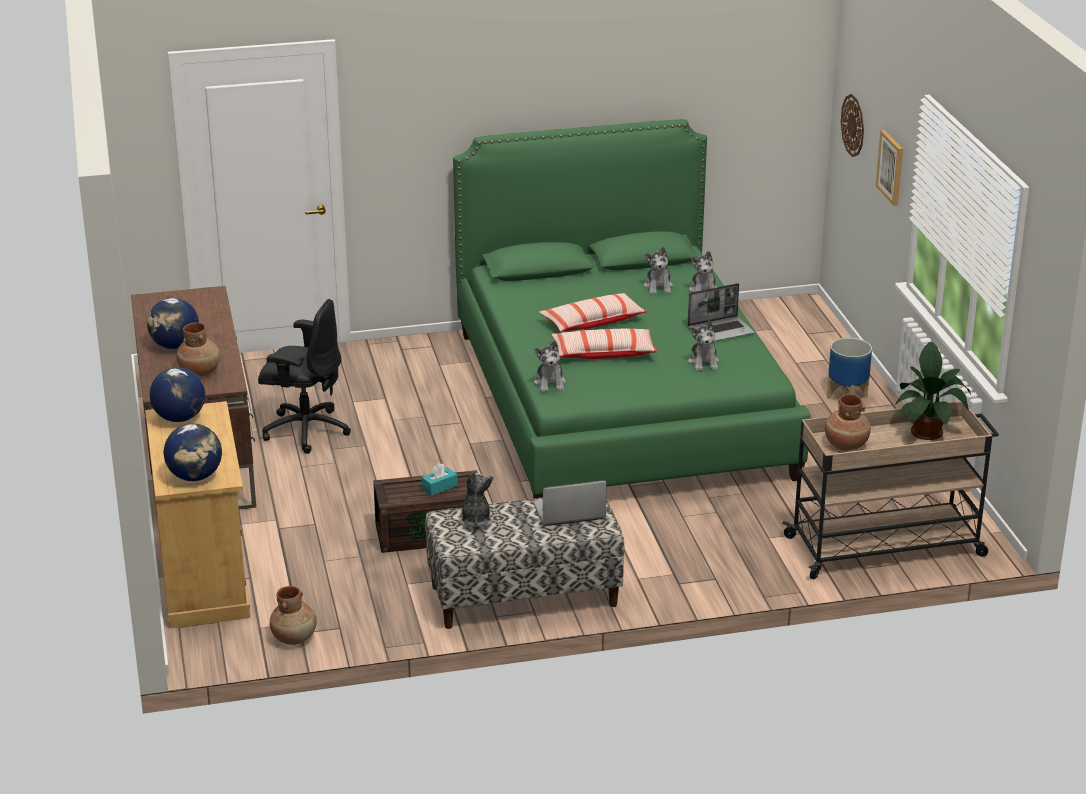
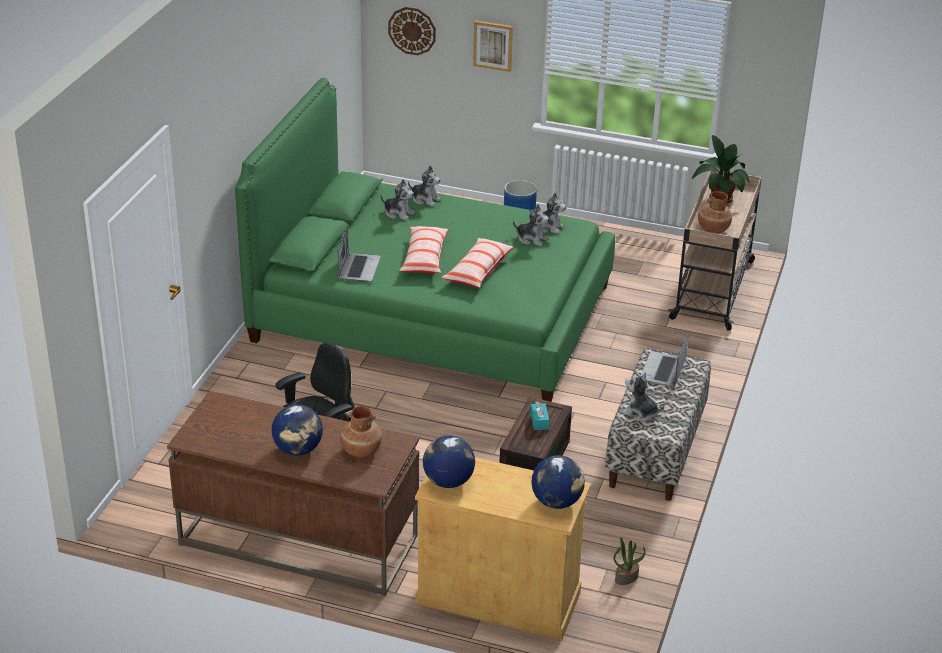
camera: 60 degrees left, 5 degrees up
(294, 637) = (626, 577): brown vase -> potted plant
(550, 383) = (500, 308): plush toy -> plush toy (548, 227)
(721, 331) = (493, 215): laptop -> laptop (358, 268)

